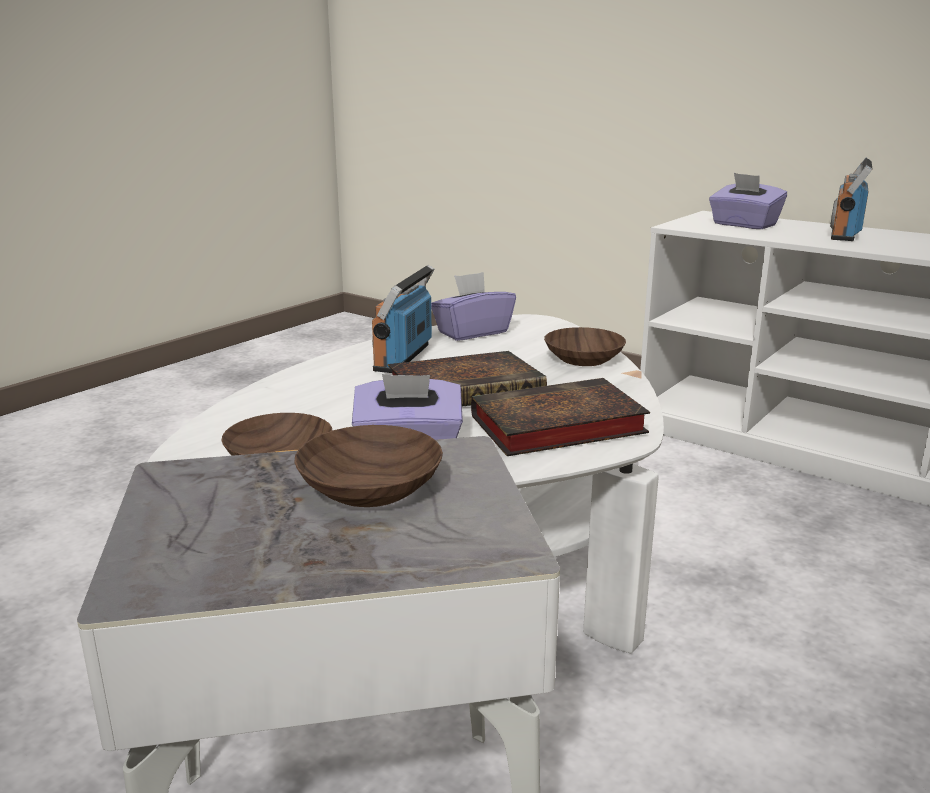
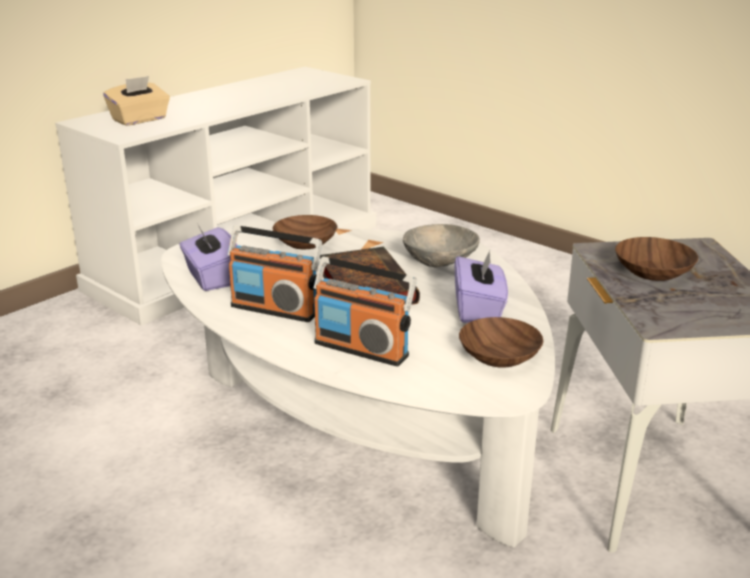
camera: 85 degrees left, 5 degrees up
(554, 427) = (441, 262): book -> grey bowl
(743, 225) = (140, 120): purple tissue box -> beige tissue box
(844, 234) = (198, 103): radio -> radio (362, 349)

